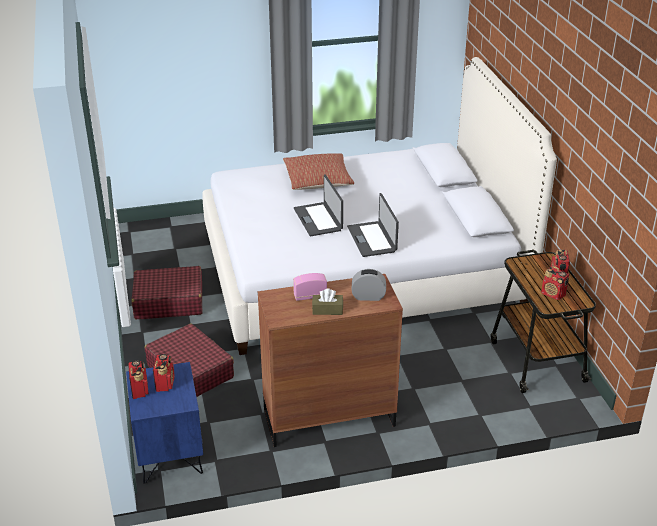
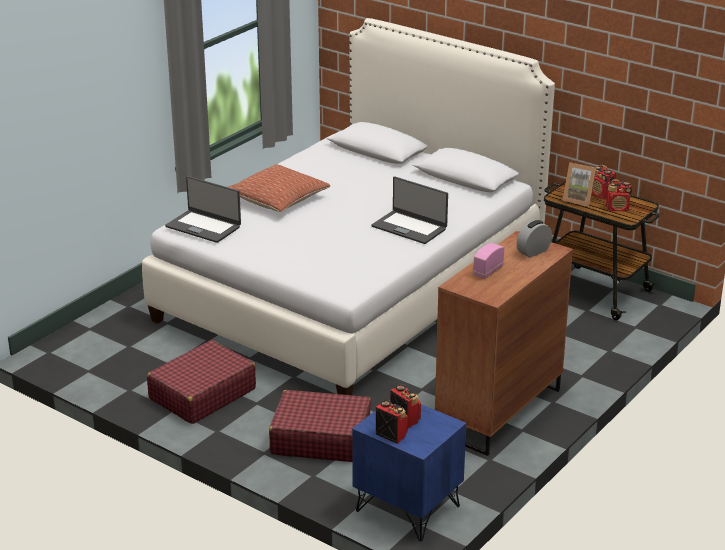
camera: 40 degrees left, 5 degrees down
(318, 219) = (335, 230): laptop -> laptop (204, 226)
(327, 310) = (519, 274): brown tissue box -> none
(531, 272) = (579, 199): none -> picture frame

